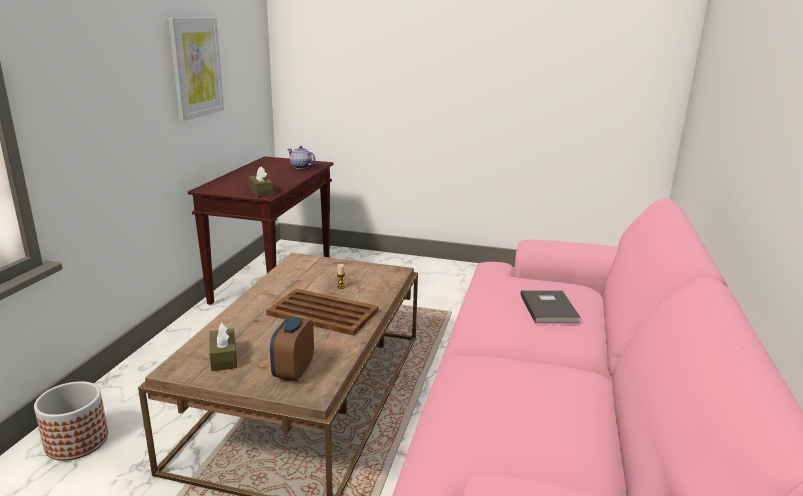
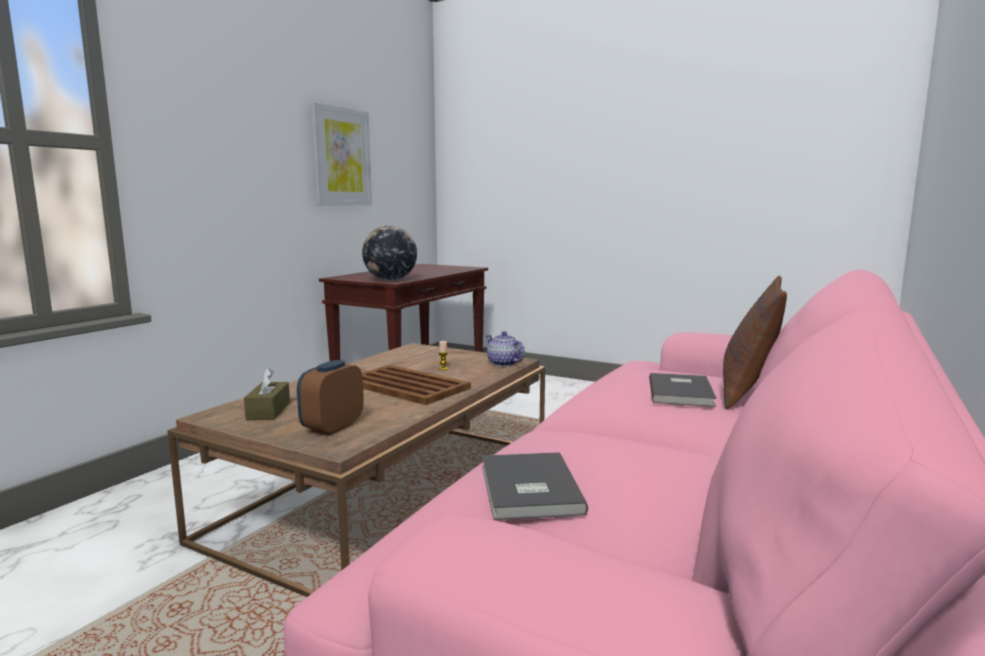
camera: 15 degrees right, 10 degrees down
(76, 441) = (130, 505): planter -> none
(261, 192) = (390, 280): brown tissue box -> globe
(301, 167) = (450, 269): teapot -> teapot (504, 363)
(495, 429) = (527, 490): none -> grey book
(592, 303) = (747, 394): none -> brown pillow

